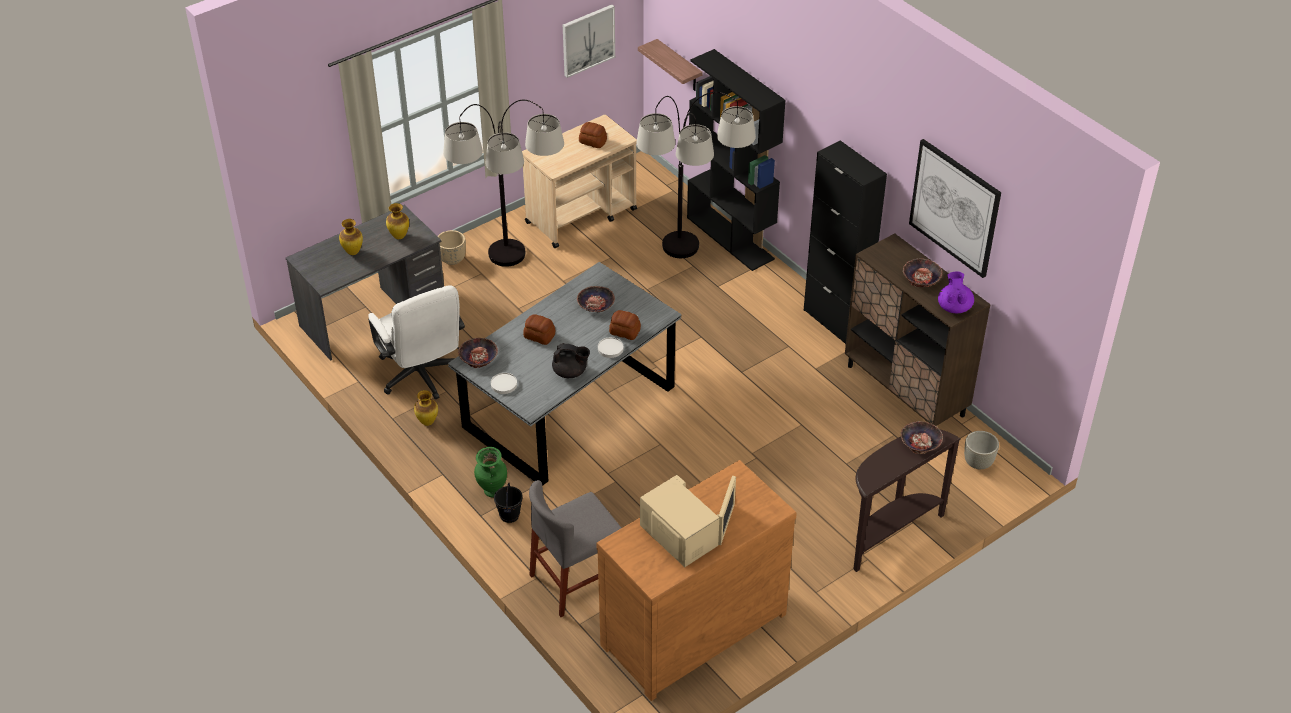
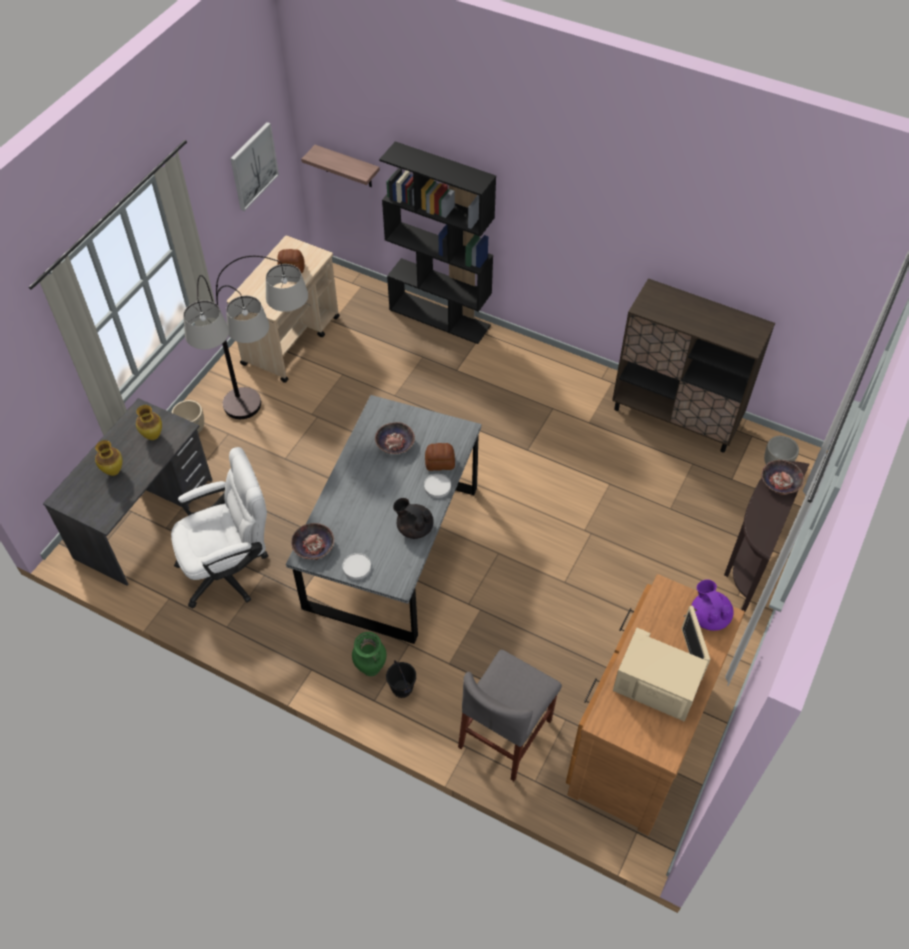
camera: 25 degrees left, 10 degrees up
(422, 377) = (231, 569): white office chair -> white office chair turned 60 degrees counterclockwise
(427, 422) = (265, 617): vase -> none
(539, 336) = (360, 499): bread -> none
(570, 372) = (414, 528): black teapot -> black teapot turned 135 degrees counterclockwise
(688, 276) = (424, 369): floor lamp -> none
(835, 321) = (577, 369): black cabinet -> none
(921, 278) = (700, 316): bowl -> none
(954, 207) = (727, 241): picture -> none
(954, 307) = (747, 336): purple teapot -> purple teapot (709, 616)

